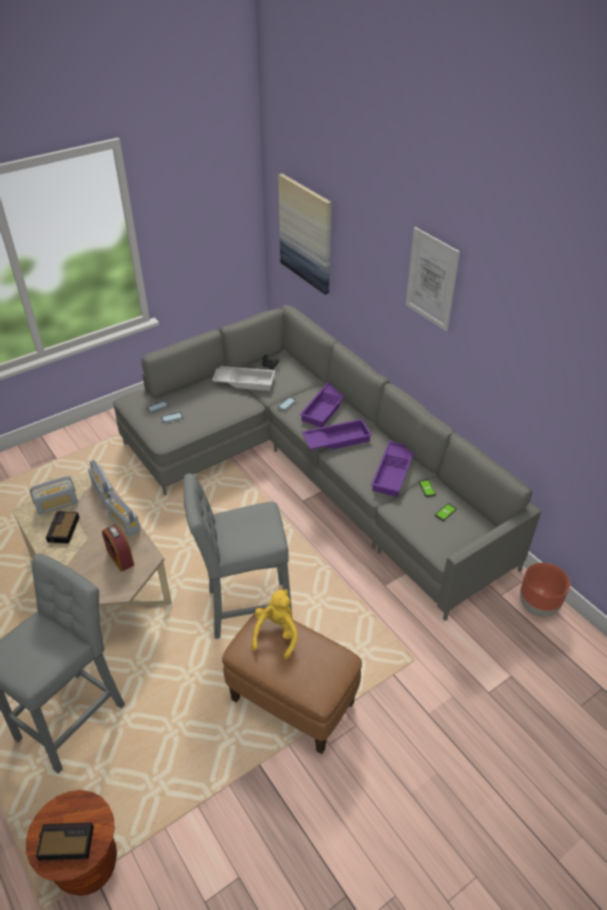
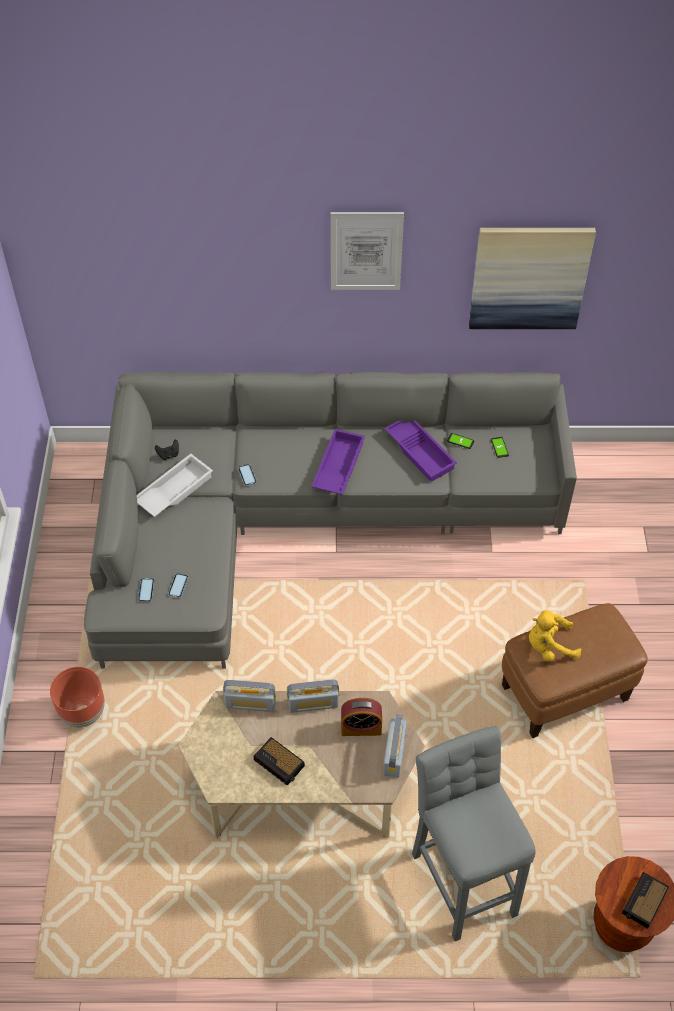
camera: 55 degrees left, 10 degrees up
(57, 505) = (234, 754): radio -> radio (394, 754)
(244, 608) = (437, 675): grey stool -> none
(276, 634) = (549, 646): yellow plush toy -> yellow plush toy turned 60 degrees counterclockwise
(306, 233) = (123, 283): picture -> picture (529, 277)
(326, 408) = (283, 447): purple tray -> none
(538, 606) = (592, 462): brown planter -> brown planter (83, 712)

